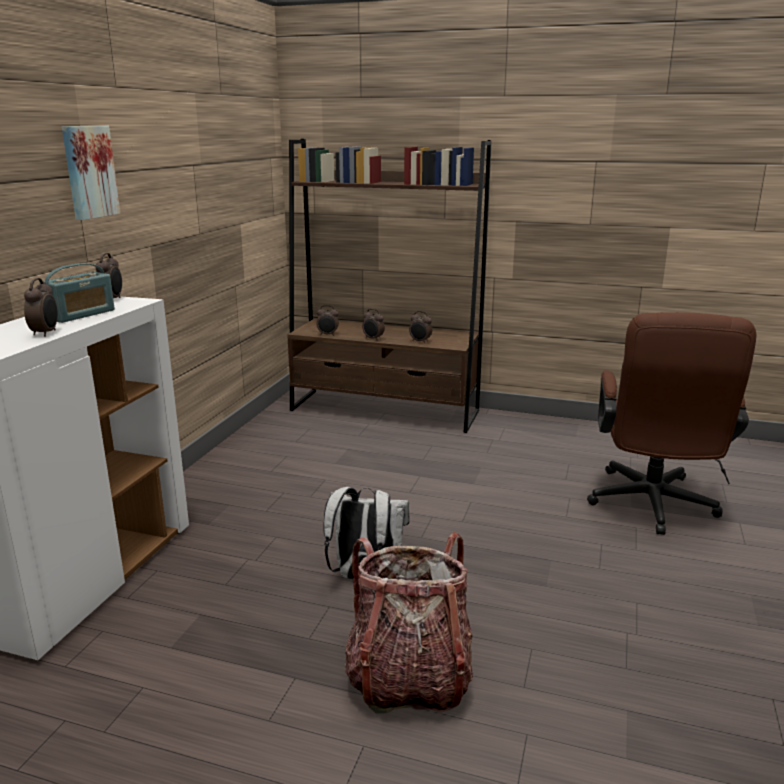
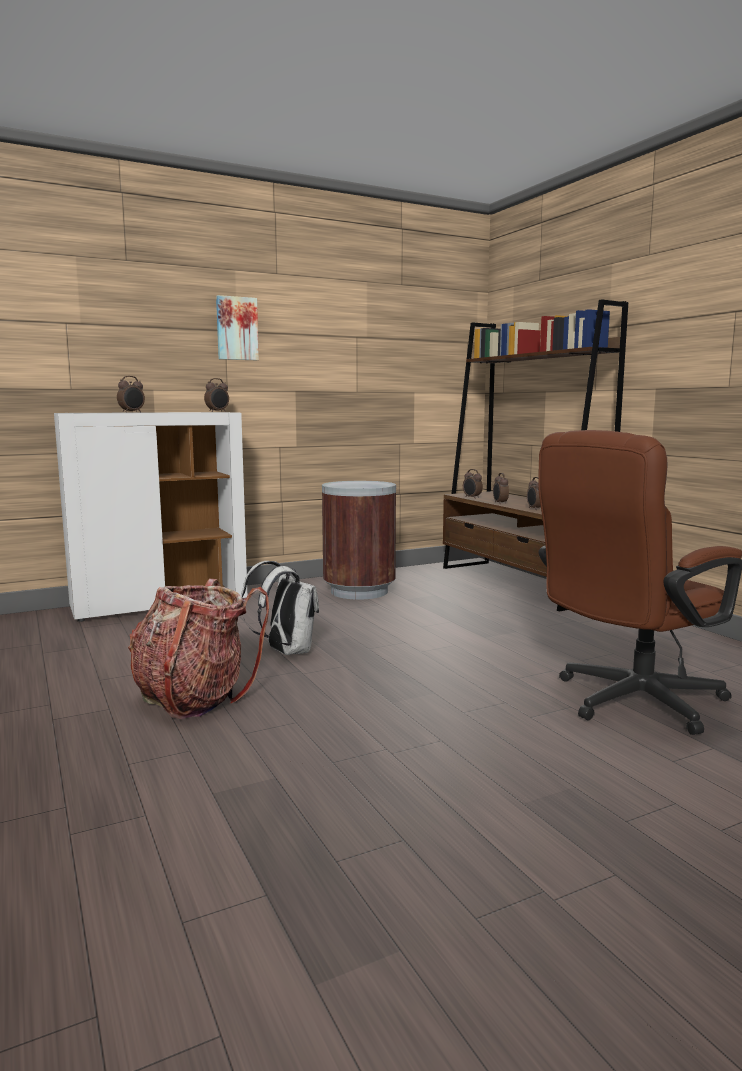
camera: 45 degrees right, 10 degrees down
(81, 314) = (177, 412): radio -> none
(275, 470) = (359, 591): none -> brown trash can

